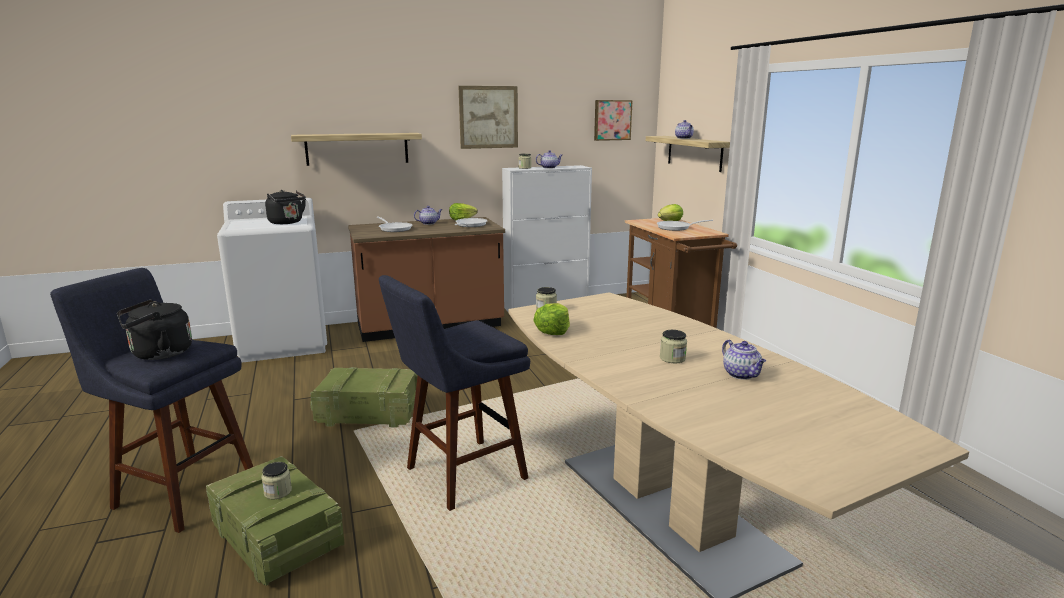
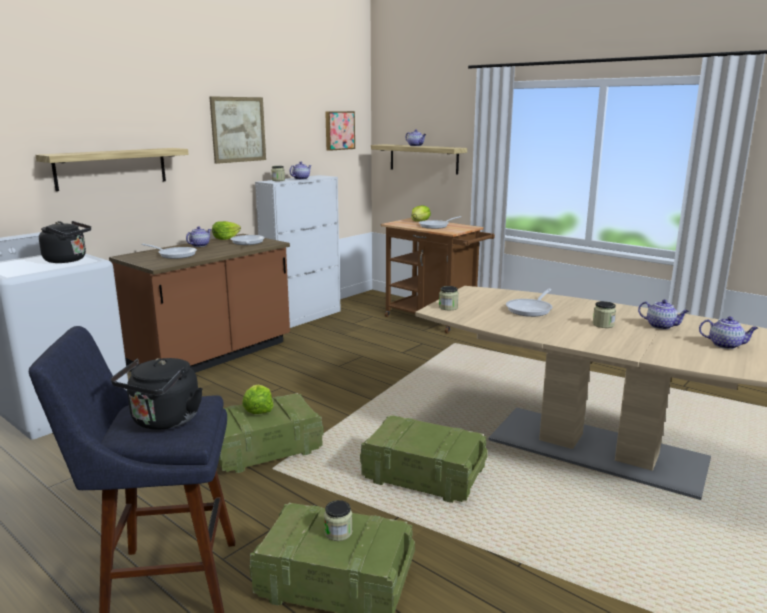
camera: 30 degrees left, 0 degrees up
(459, 476) = (421, 476): blue stool -> crate
(553, 331) = (486, 322): lettuce -> lettuce (258, 409)
(626, 327) = (531, 309): none -> frying pan
(780, 414) = (725, 345): none -> teapot

